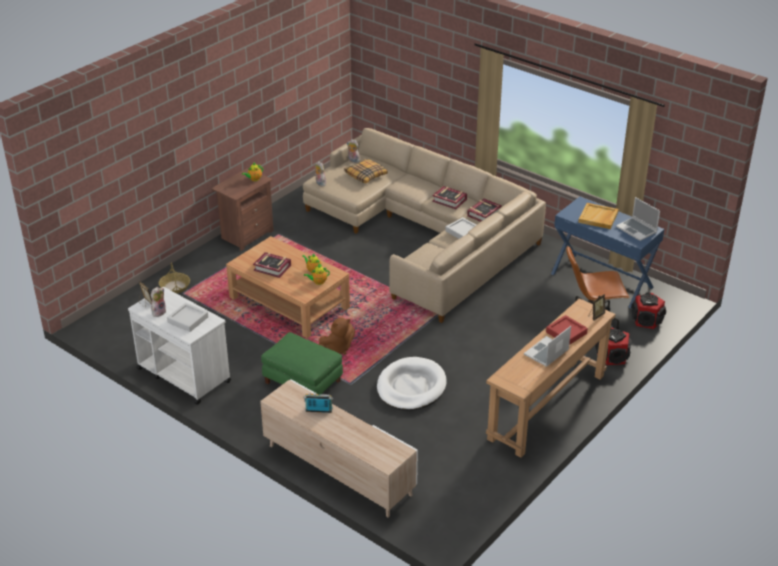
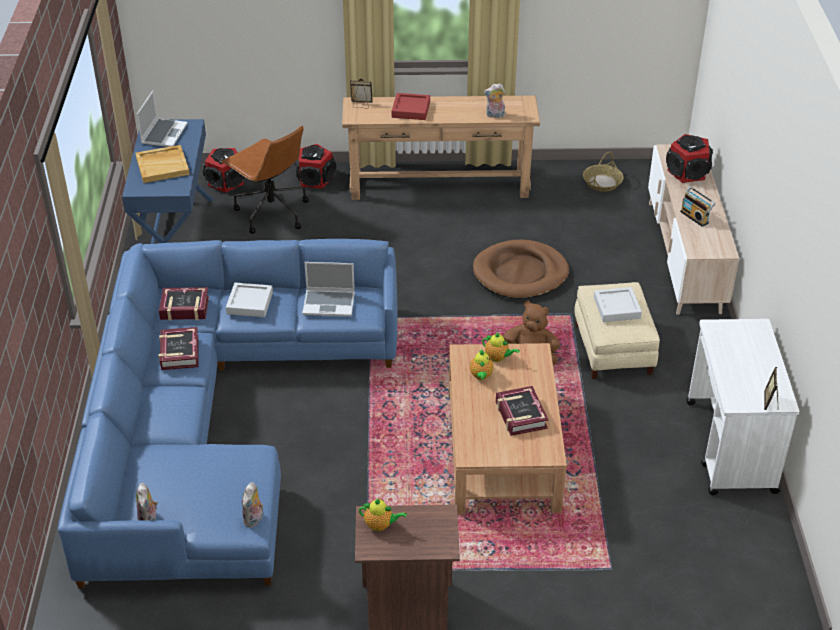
camera: 130 degrees left, 5 degrees up
(158, 312) = (766, 380): plush toy -> plush toy (494, 116)
(175, 287) = (609, 589): basket -> basket (602, 182)
(188, 320) = (742, 347): grey tray -> grey tray (617, 308)
(302, 382) = (614, 349): green ottoman -> beige ottoman
(365, 441) = (688, 172): none -> speaker
(366, 175) = (186, 473): pillow -> none
(411, 387) = (520, 273): white dog bed -> brown dog bed
(425, 235) = (214, 418): beige sofa -> blue sofa
(546, 353) = (456, 108): laptop -> laptop (329, 303)

